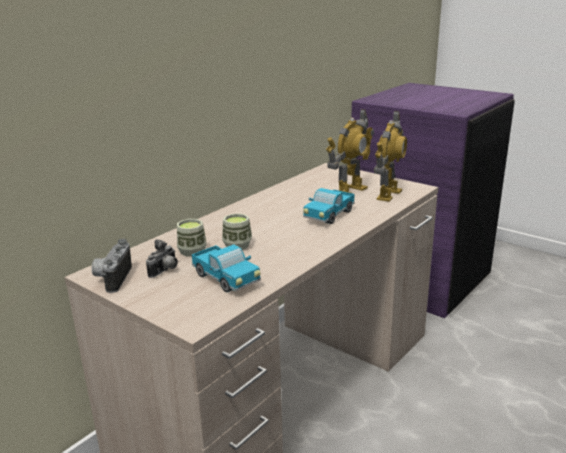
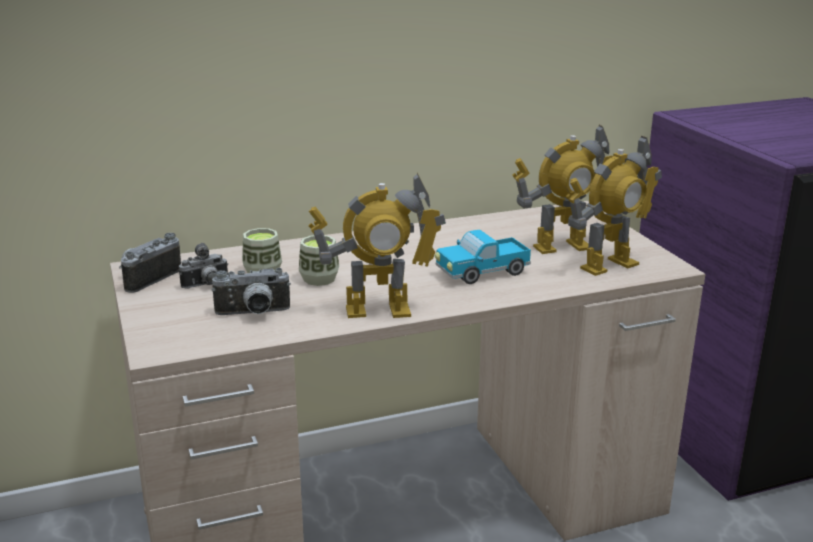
camera: 30 degrees right, 0 degrees up
(226, 279) = (253, 314): toy truck -> camera
(302, 254) = (378, 311): none -> toy robot

